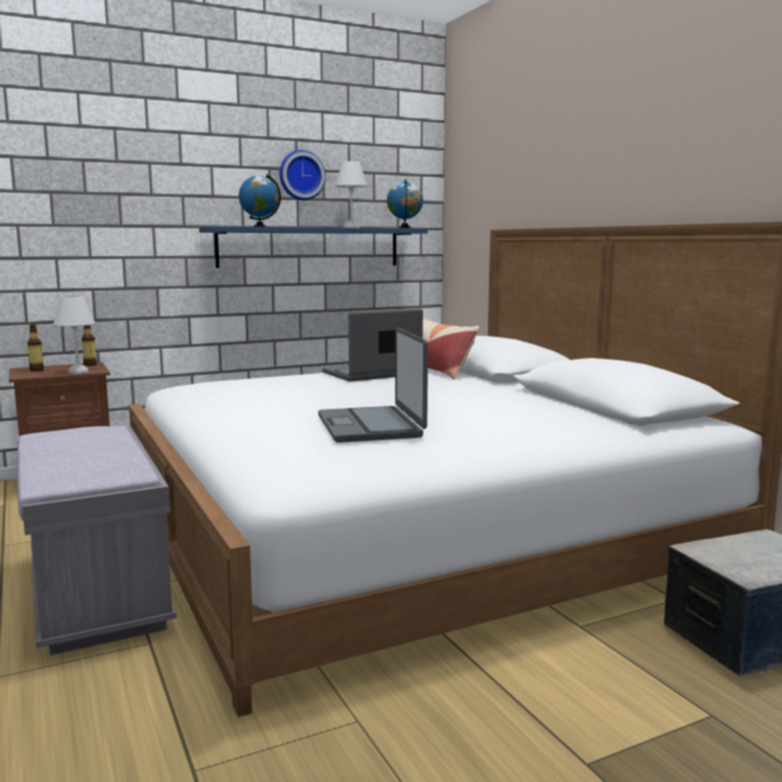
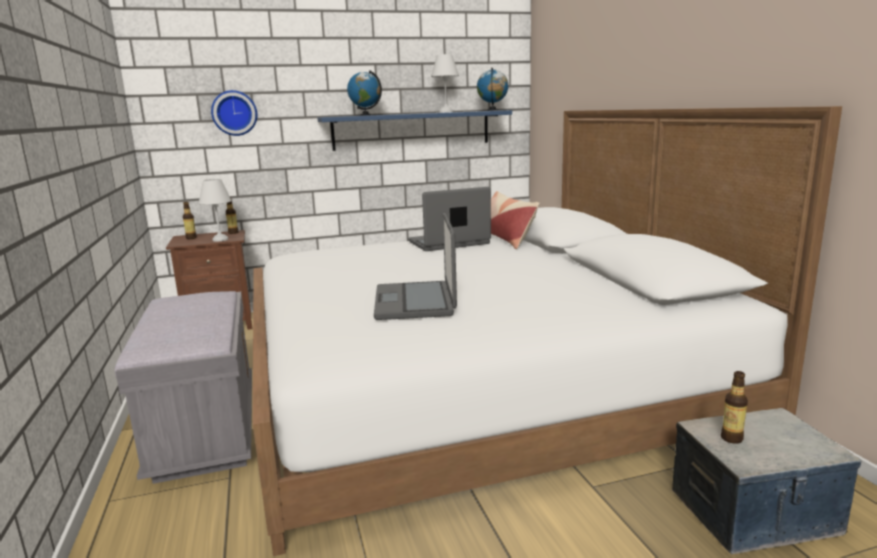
camera: 10 degrees right, 5 degrees up
(301, 175) = (402, 68): wall clock -> wall clock (234, 113)
(728, 557) = (731, 438): none -> bottle

